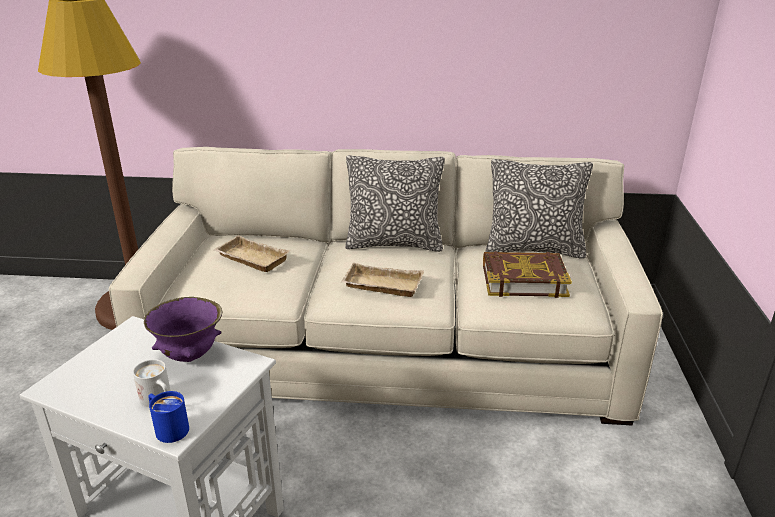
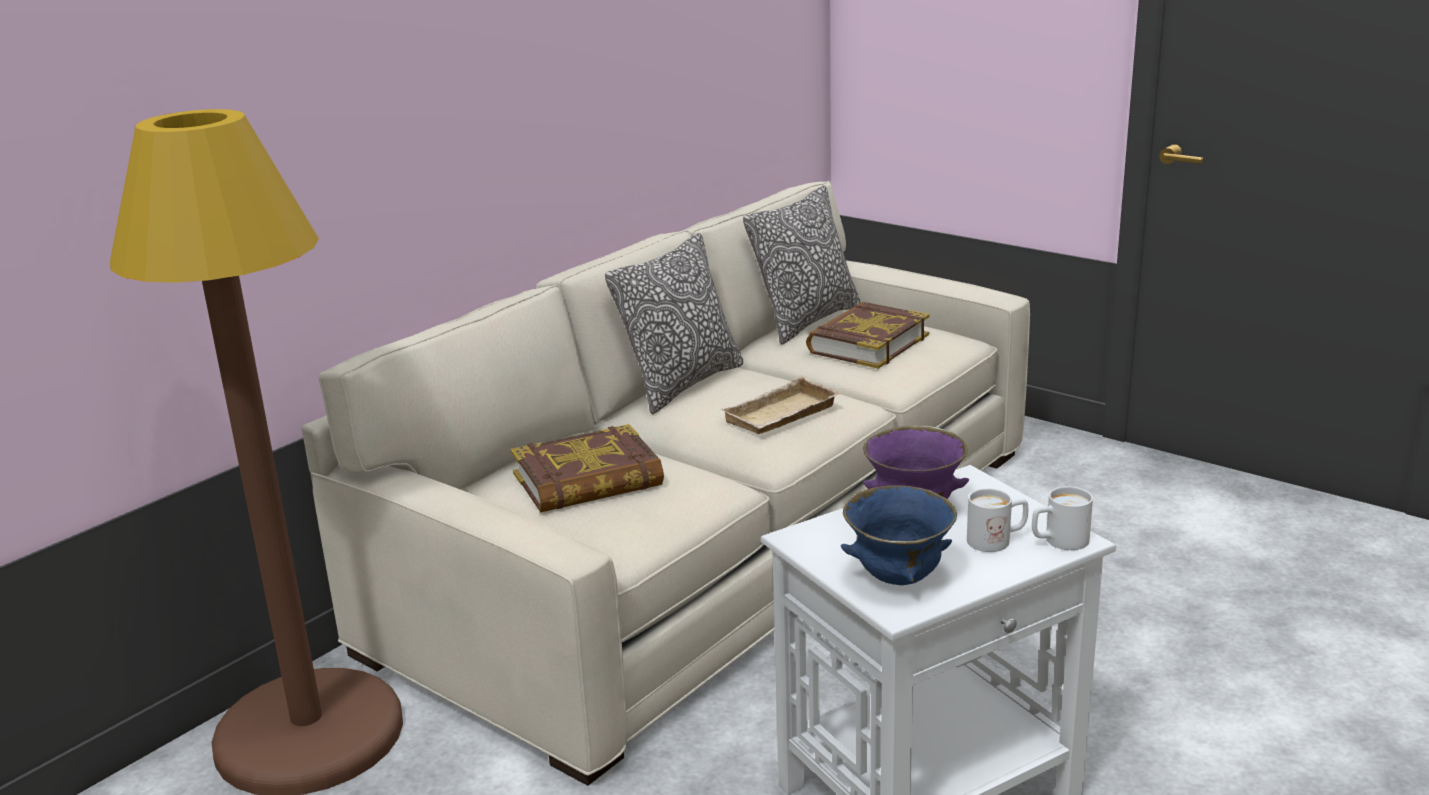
camera: 55 degrees left, 5 degrees down
(89, 376) = (897, 579): none -> blue bowl
(168, 428) = (1058, 541): blue mug -> white mug
(250, 259) = (588, 480): beige tray -> book

